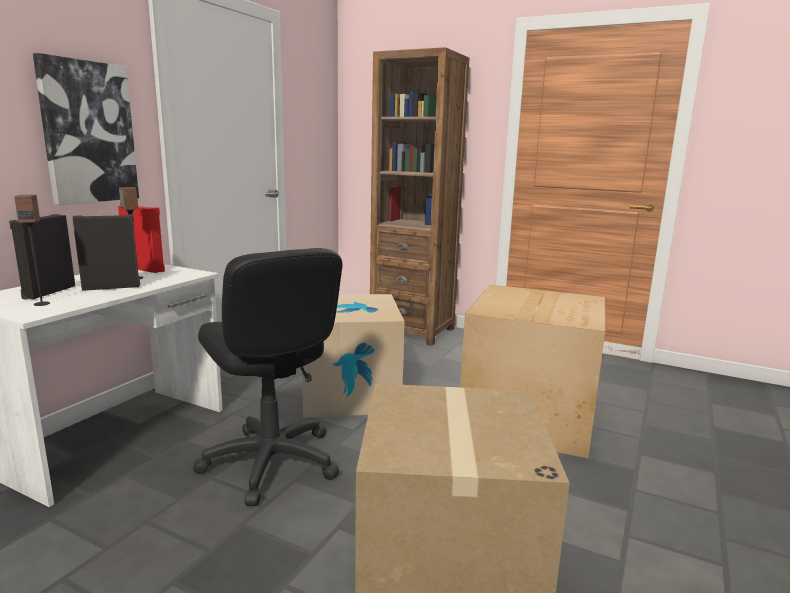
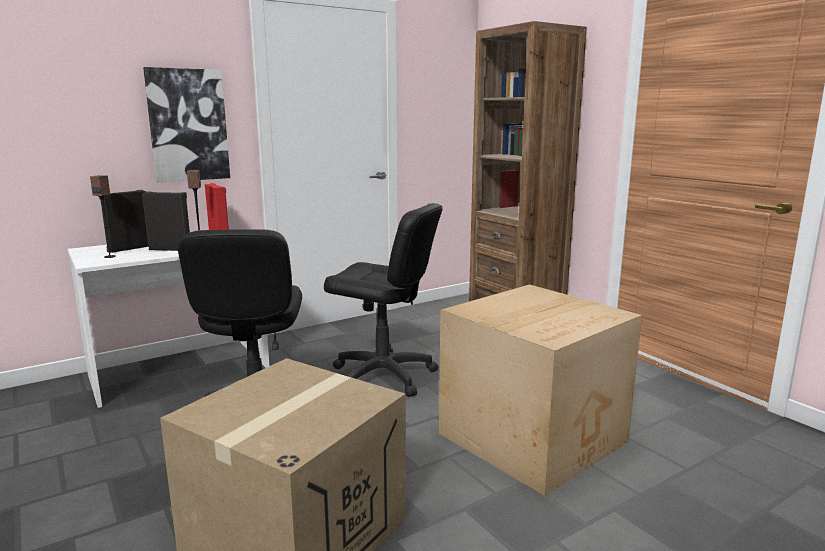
camera: 30 degrees right, 0 degrees up
(350, 394) = (383, 376): cardboard box -> black office chair

